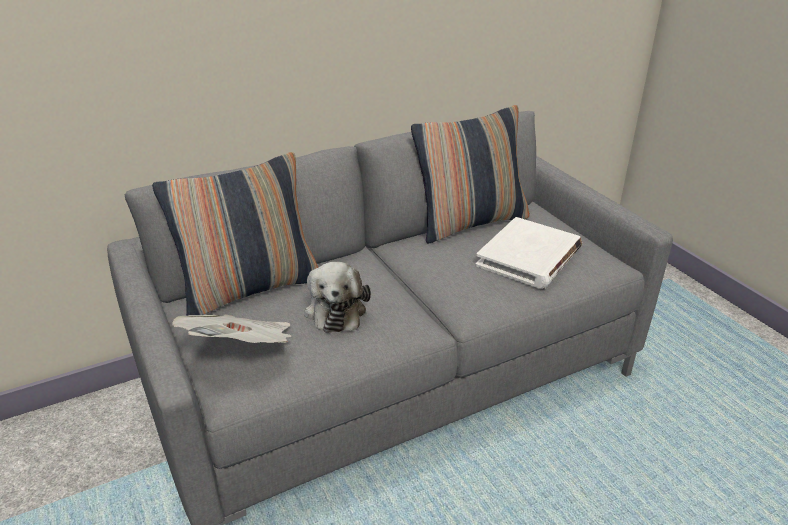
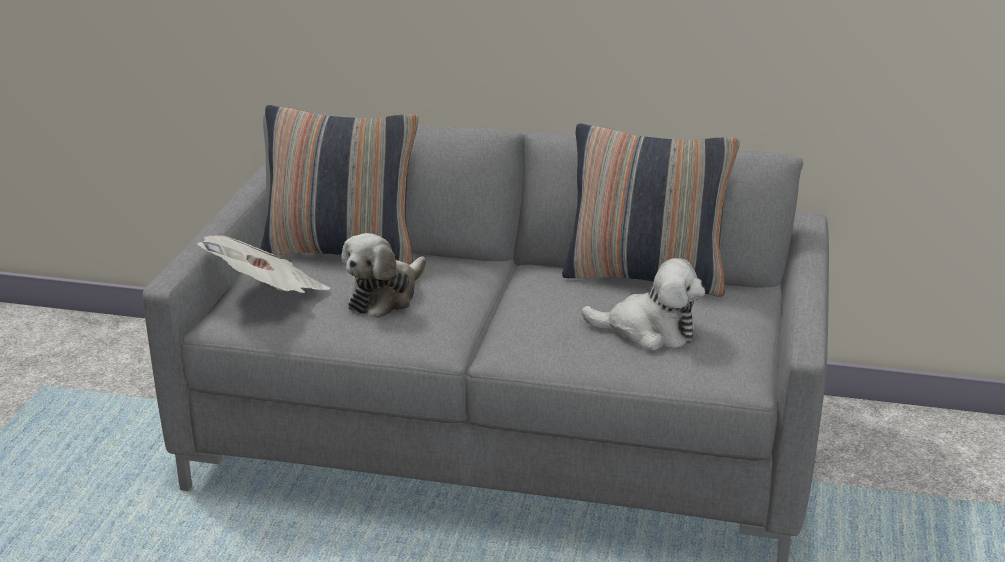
camera: 40 degrees right, 5 degrees down
(529, 257) = (649, 331): white book -> plush toy

